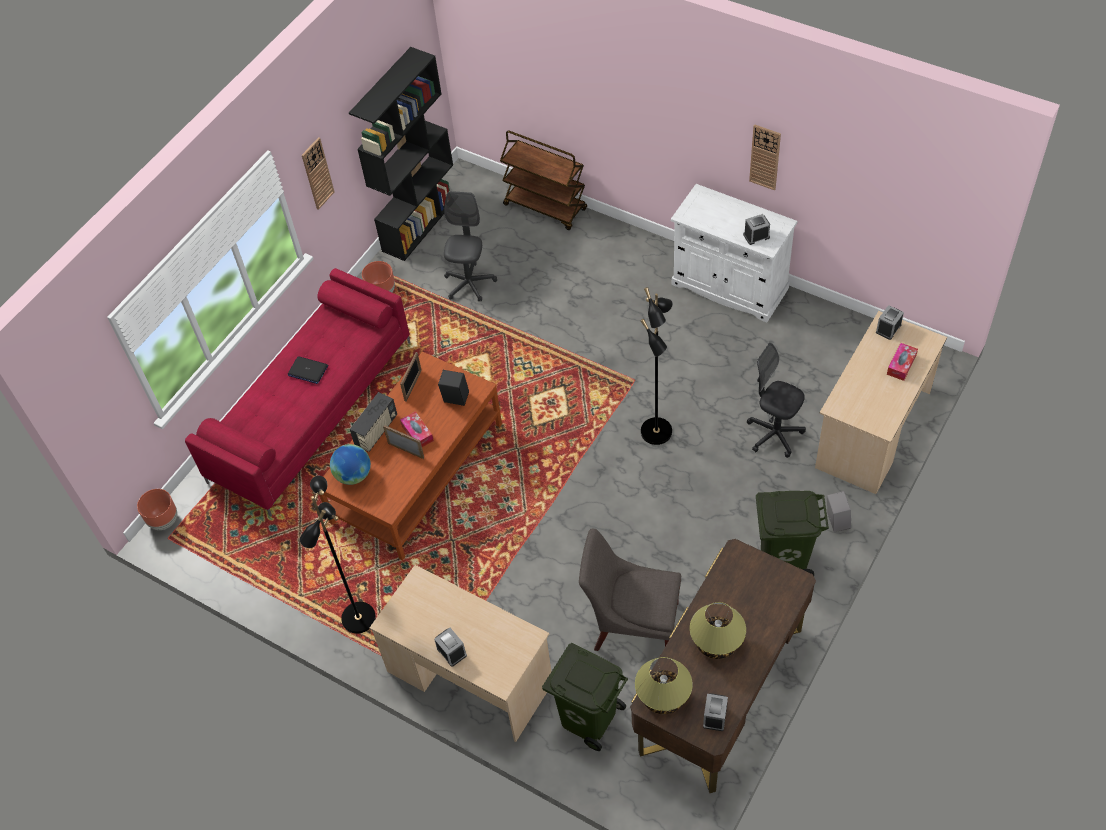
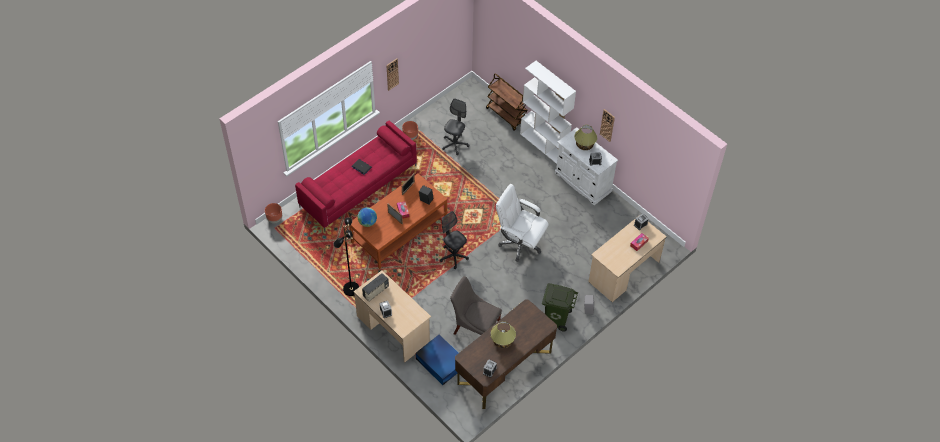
camera: 10 degrees right, 0 degrees up
(376, 431) = (384, 205): radio -> radio (376, 291)
(420, 223) = (441, 106): black bookcase -> none
(589, 717) = (440, 362): green trash can -> blue storage box
(633, 240) = (544, 145): none -> white bookcase
(657, 432) = (520, 243): black floor lamp -> white office chair
(663, 696) = (470, 356): table lamp -> table lamp (584, 145)
(774, 434) = (575, 260): black office chair -> black office chair (453, 256)

